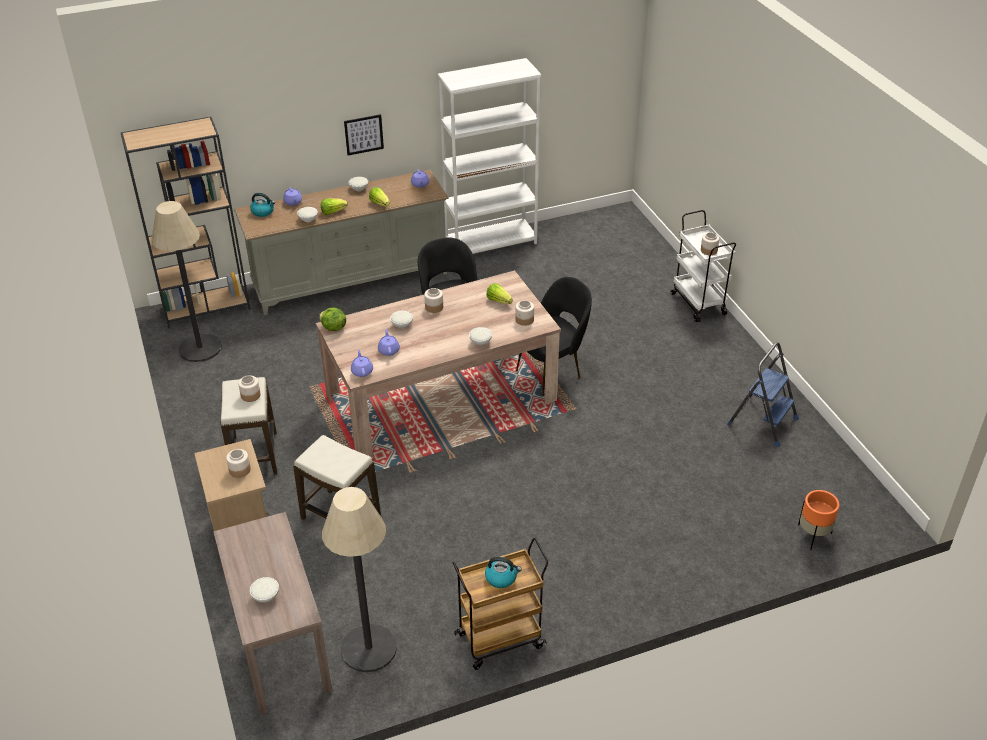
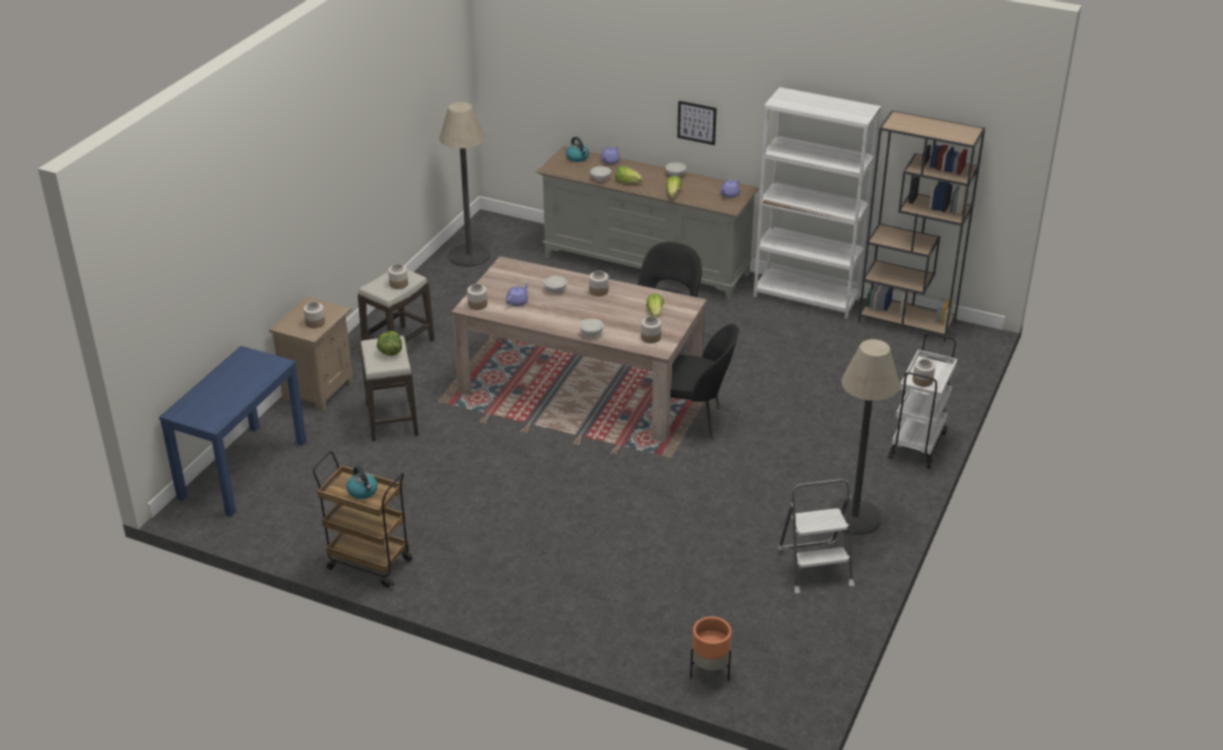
camera: 45 degrees right, 5 degrees down
(207, 307) = (514, 230): bookcase -> bookcase (907, 321)
(266, 596) = (210, 399): white bowl -> none
(279, 645) = (243, 469): brown console table -> blue console table
(333, 328) = (505, 266): lettuce -> lettuce (390, 352)
(362, 371) = (477, 304): purple teapot -> jar
(369, 648) = (287, 508): floor lamp -> floor lamp (854, 517)
(760, 420) = (814, 564): blue step ladder -> white step ladder

